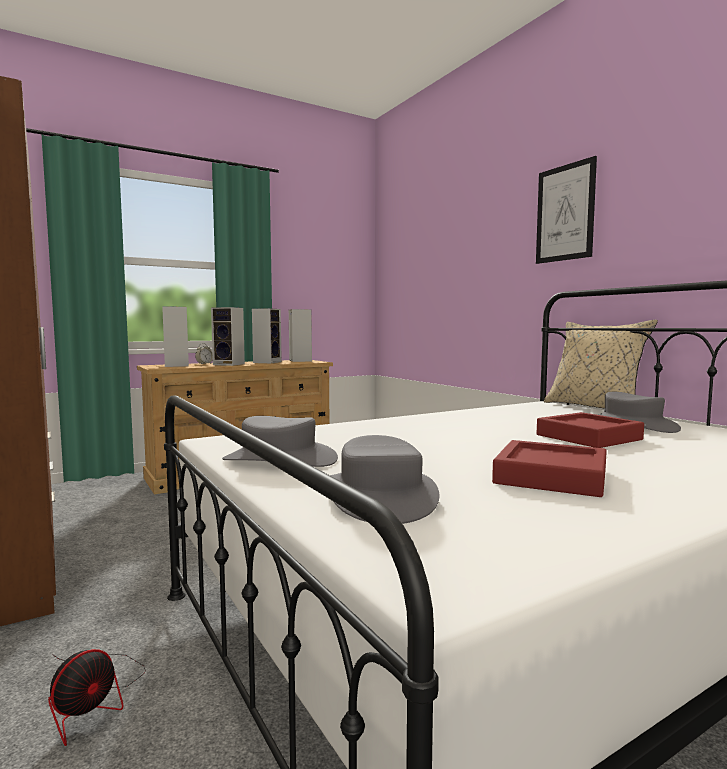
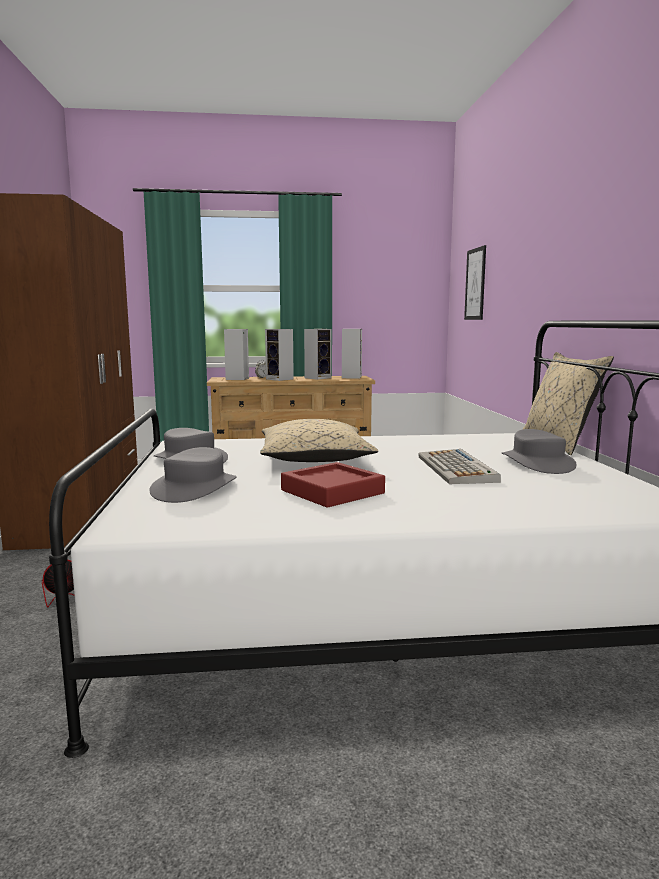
camera: 25 degrees right, 5 degrees up
(426, 442) = (314, 459): none -> beige pillow
(565, 213) = (564, 234): picture -> picture (475, 284)
(588, 437) = (457, 469): red tray -> keyboard

